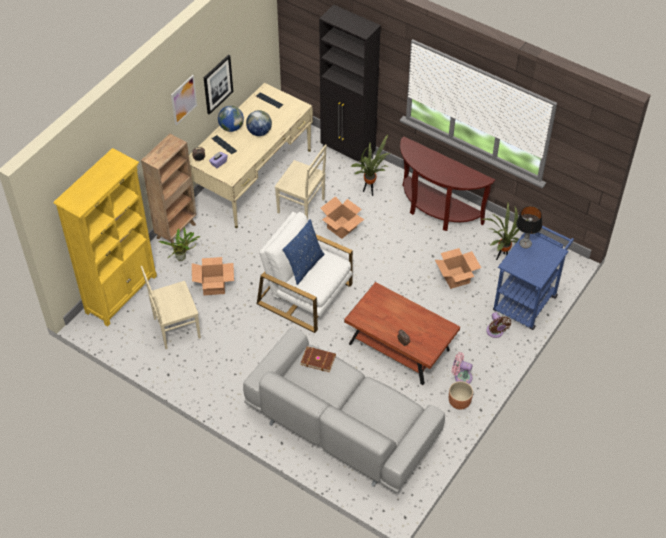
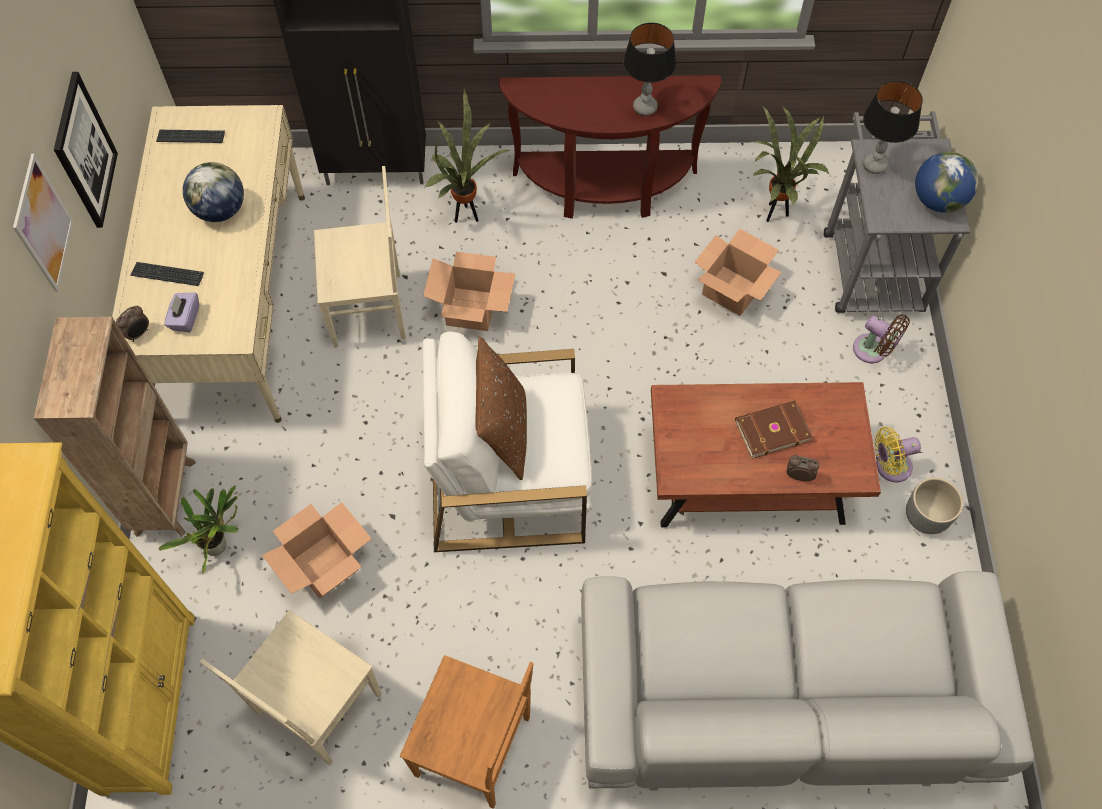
camera: 35 degrees left, 10 degrees up
(219, 374) = (476, 748): none -> brown chair
(231, 127) = (155, 231): globe -> globe (937, 201)
(304, 265) = (503, 432): blue pillow -> brown pillow
(318, 359) = (684, 613): brown book -> brown book (771, 429)
(452, 176) = (645, 107): none -> table lamp
(459, 402) = (926, 517): brown planter -> grey planter
(461, 377) = (889, 467): pink fan -> yellow fan
(527, 299) = (870, 261): blue cart -> grey cart

